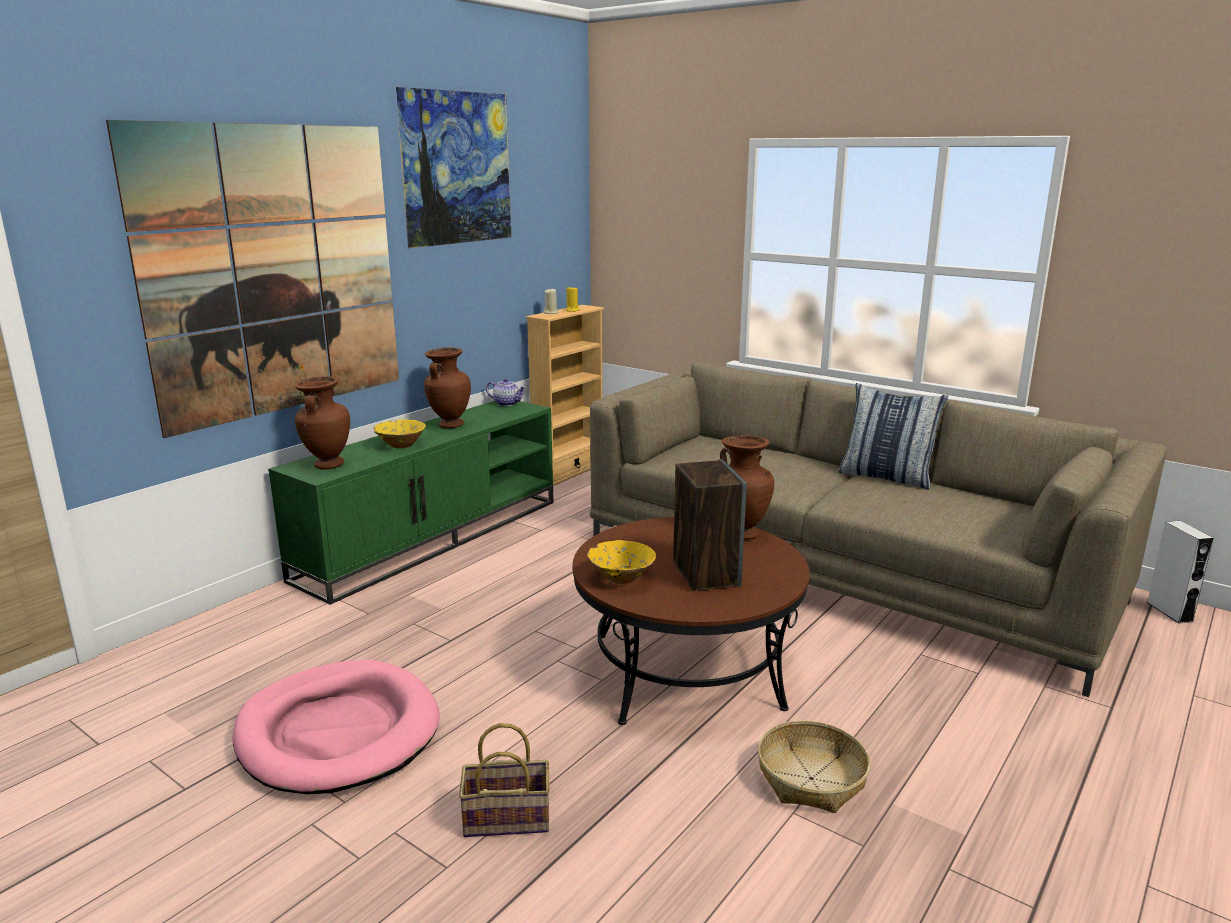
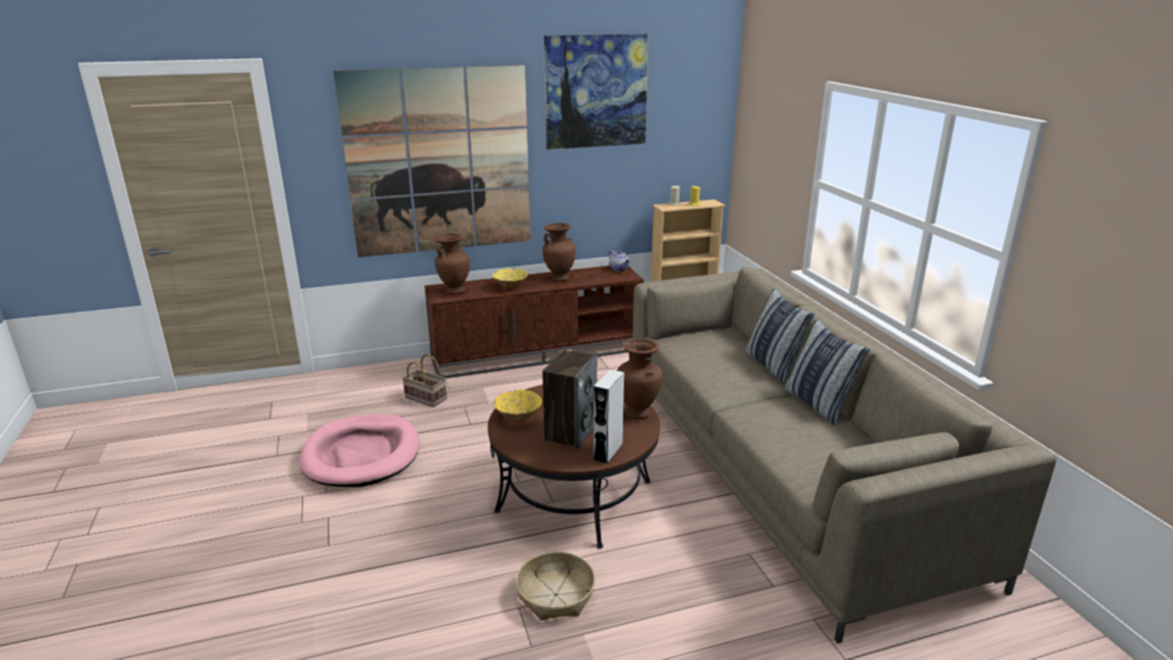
camera: 35 degrees right, 5 degrees up
(432, 537) = (538, 353): green tv stand -> brown tv stand
(509, 817) = (381, 535): basket -> basket (427, 398)
(796, 457) = (773, 366): none -> pillow
(1169, 611) = (1043, 618): grey speaker -> grey speaker (608, 452)

